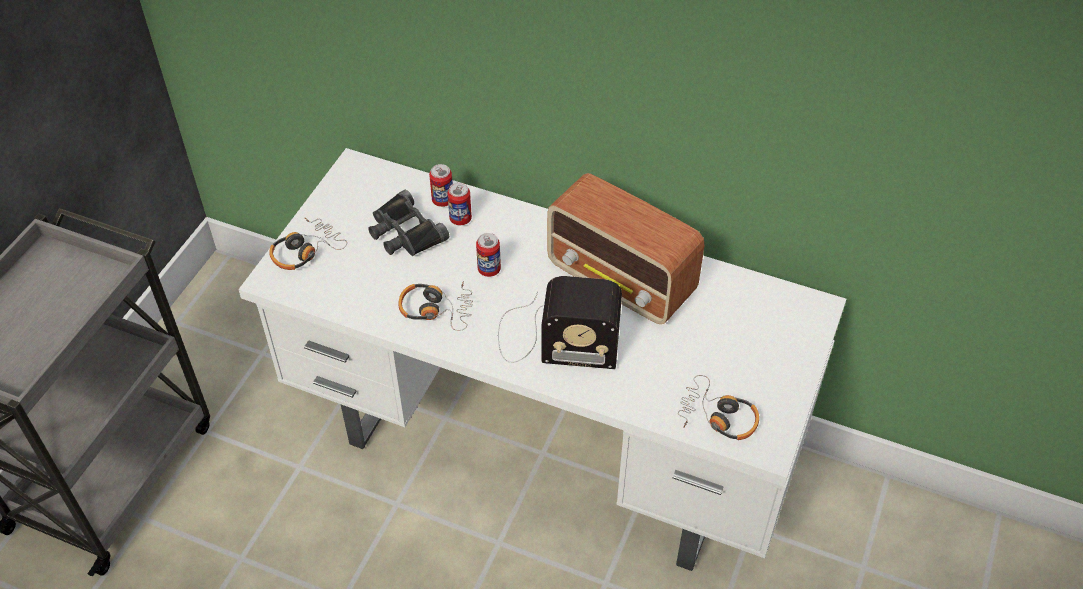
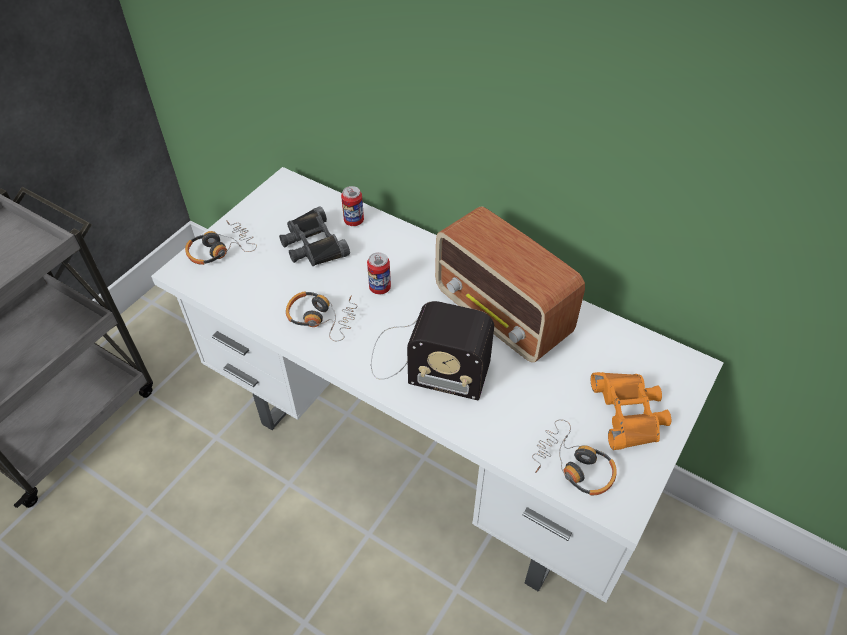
camera: 10 degrees right, 0 degrees up
(460, 219) = (365, 239): can -> none
(763, 360) = (629, 413): none -> orange binoculars

